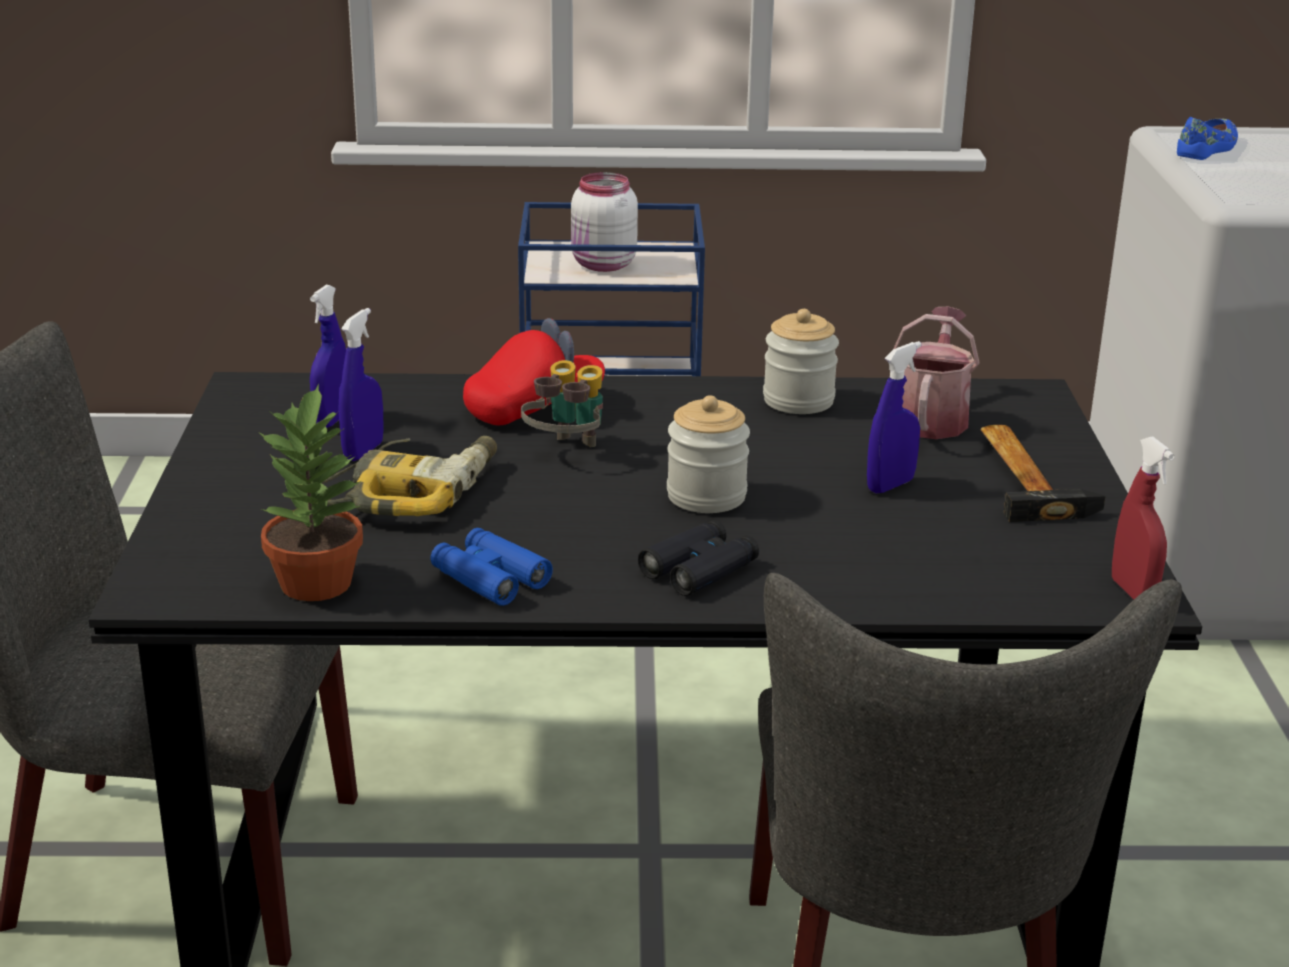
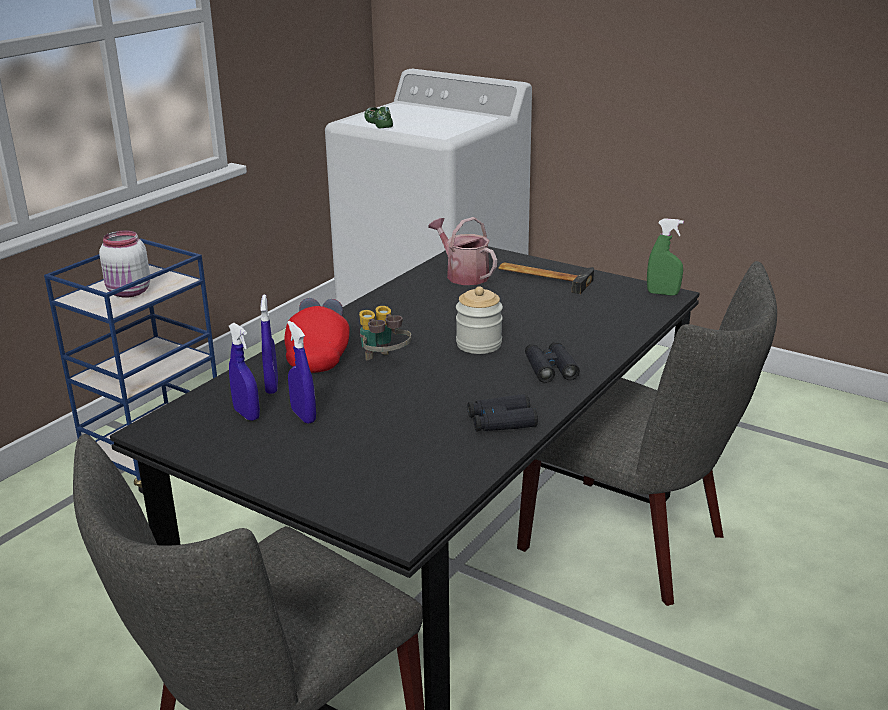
camera: 55 degrees left, 0 degrees up
(318, 583) = (451, 472): potted plant -> none
(413, 491) = (374, 415): power drill -> none
(490, 578) = (501, 421): blue binoculars -> black binoculars
(798, 400) = (406, 294): jar -> none
(890, 485) = (518, 304): blue spray bottle -> blue spray bottle (272, 386)
(1133, 592) = (662, 293): red spray bottle -> green spray bottle
(1208, 149) = (379, 123): blue shoe -> green shoe

